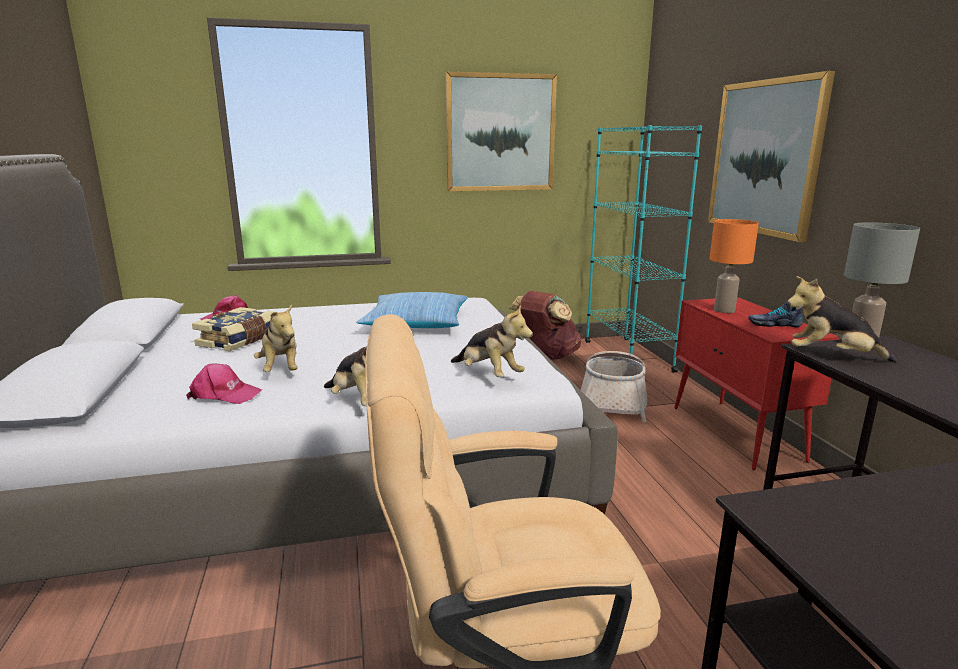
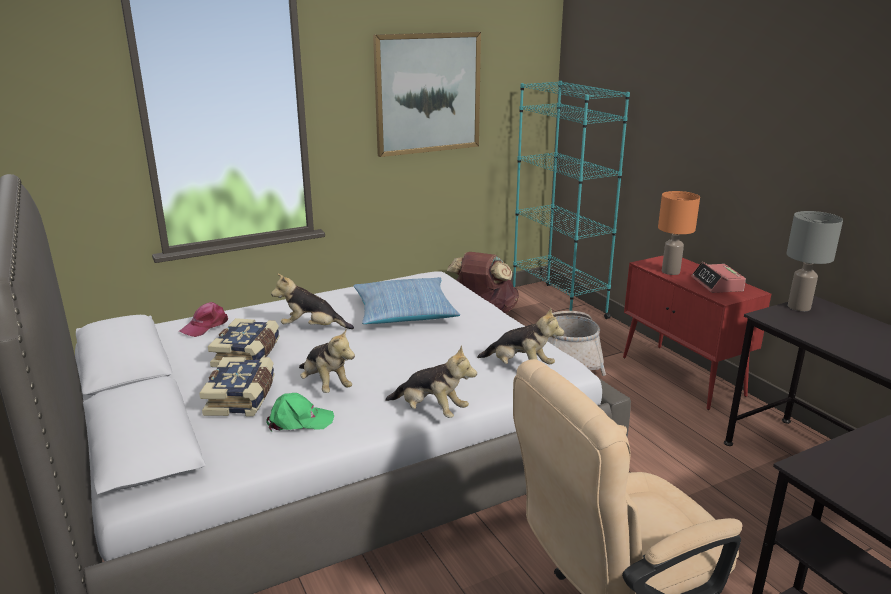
camera: 15 degrees left, 5 degrees up
(195, 371) = (242, 398): none -> book
(224, 395) = (299, 421): pink cap -> green cap
(765, 157) = (696, 132): picture -> none
(774, 324) = (717, 284): shoe -> alarm clock
(831, 356) = (785, 323): plush toy -> plush toy (312, 328)

